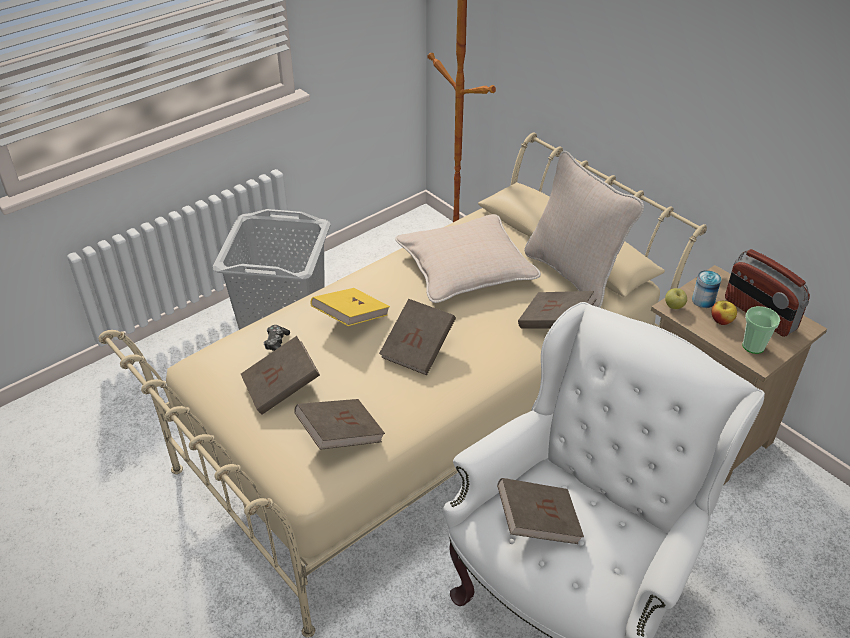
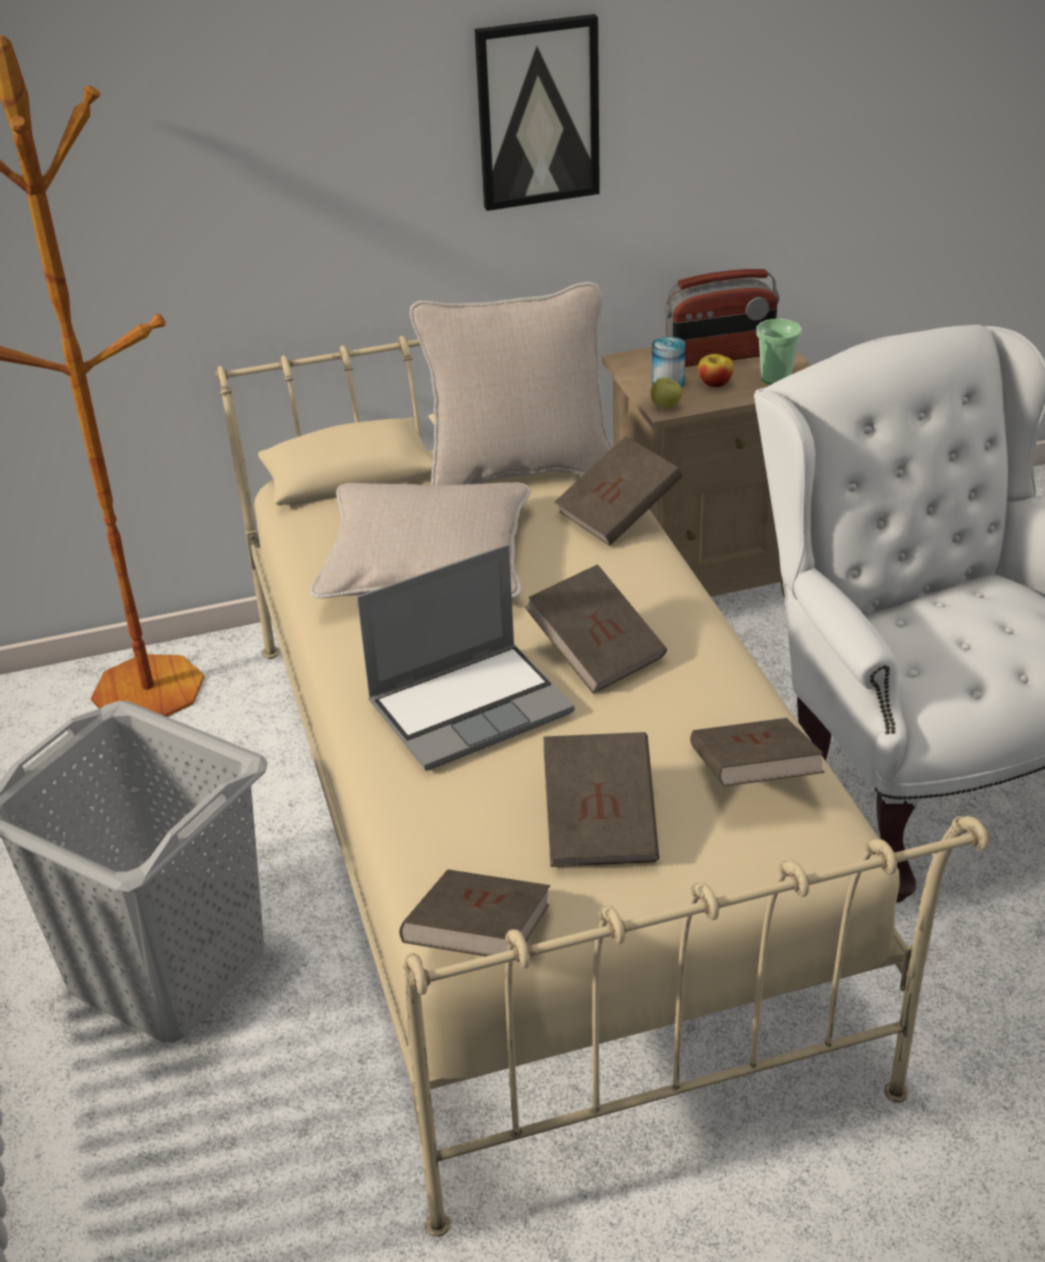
camera: 65 degrees left, 5 degrees down
(277, 343) = (477, 809): game controller -> none
(351, 319) = (471, 706): yellow book -> laptop
(538, 523) = (972, 650): brown book -> brown book (479, 940)
(725, 96) = (537, 112): none -> picture

